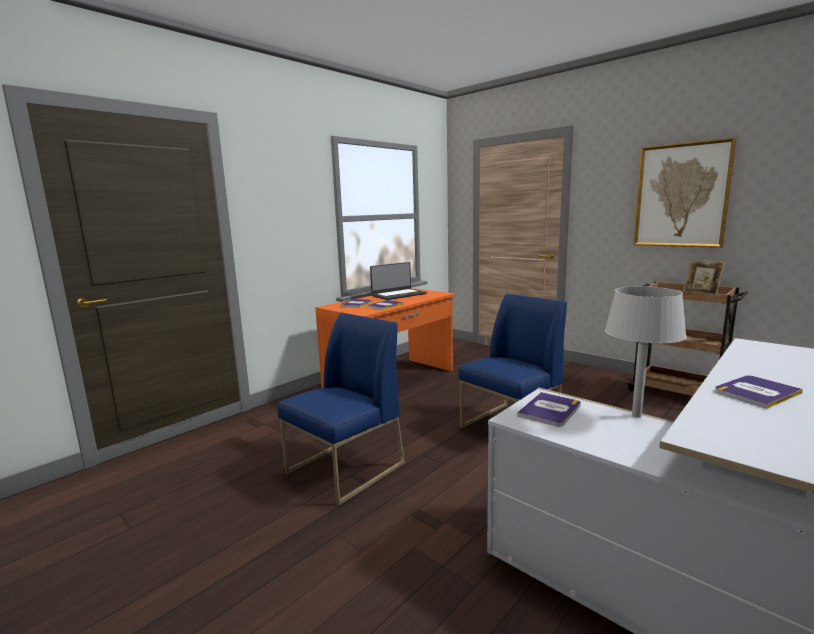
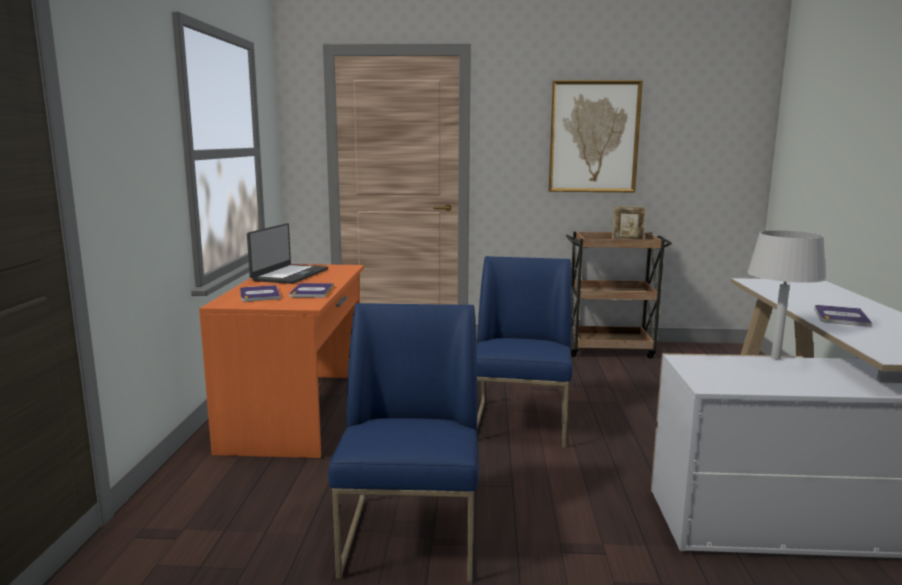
camera: 40 degrees left, 0 degrees up
(550, 410) = (716, 370): book -> none

